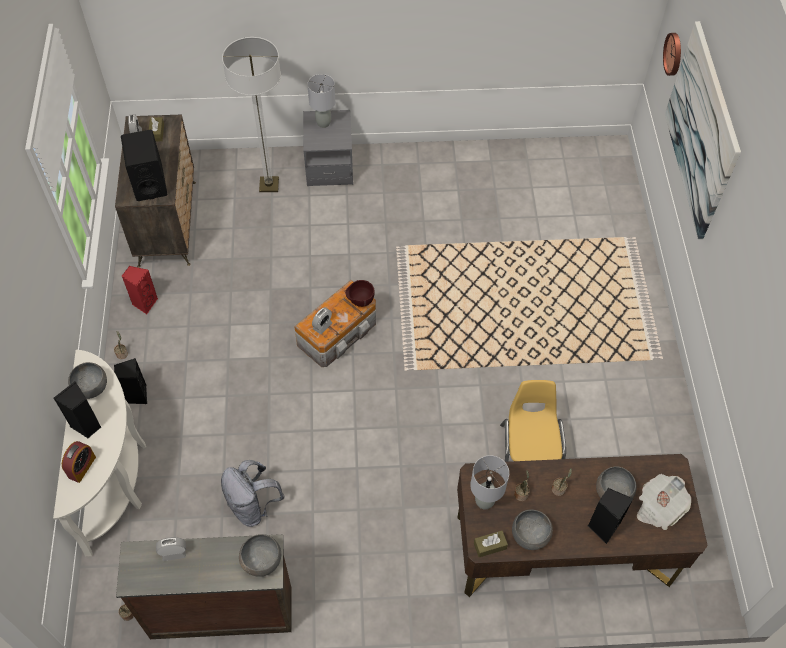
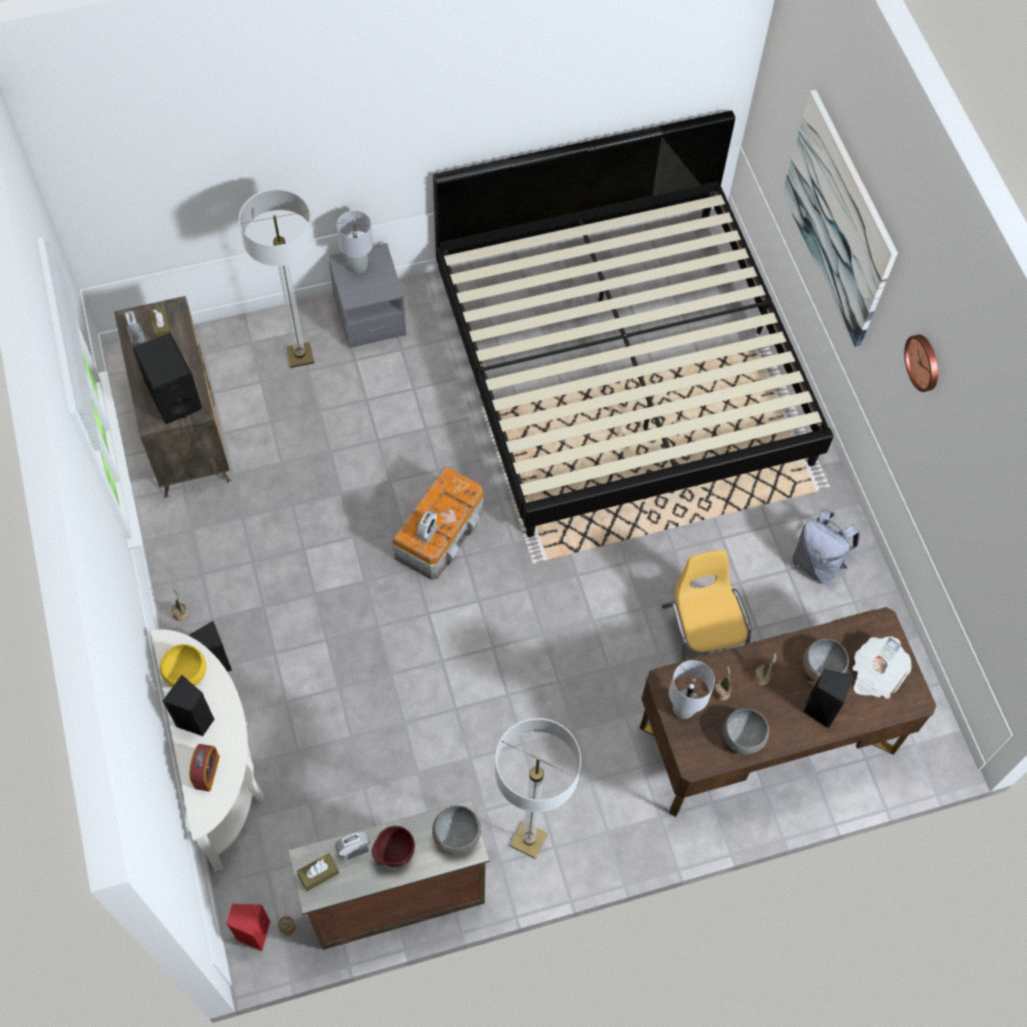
camera: 15 degrees left, 5 degrees up
(91, 387) = (186, 673): grey bowl -> yellow bowl
(144, 303) = (188, 543): red speaker -> red speaker (253, 933)
(253, 506) = (398, 767): grey backpack -> grey backpack (817, 562)
(342, 588) = (528, 840): none -> floor lamp
(360, 301) = (464, 492): brown bowl -> brown bowl (394, 853)
(490, 546) = (702, 759): brown tissue box -> brown tissue box (318, 874)
(515, 236) = (622, 365): none -> bed
(674, 54) = (783, 120): wall clock -> wall clock (924, 362)

